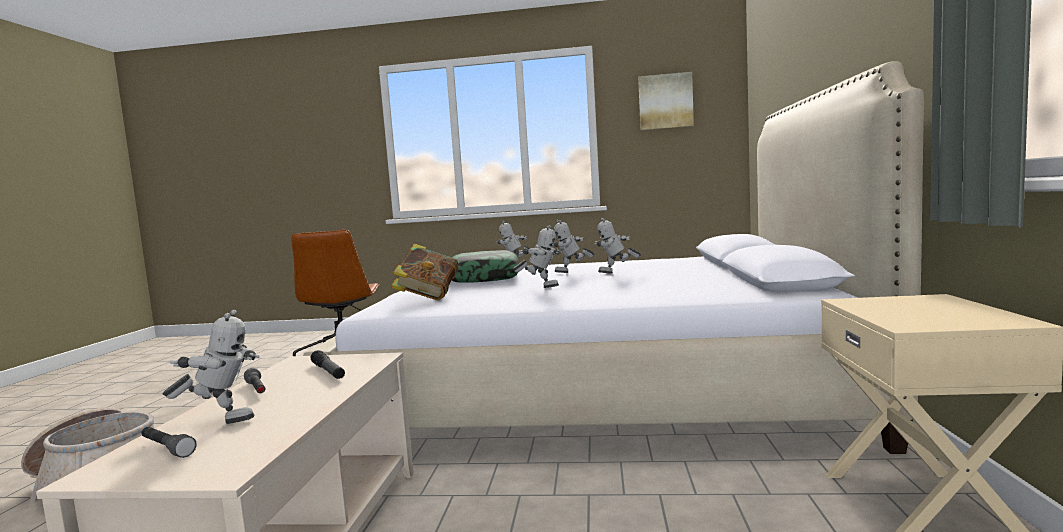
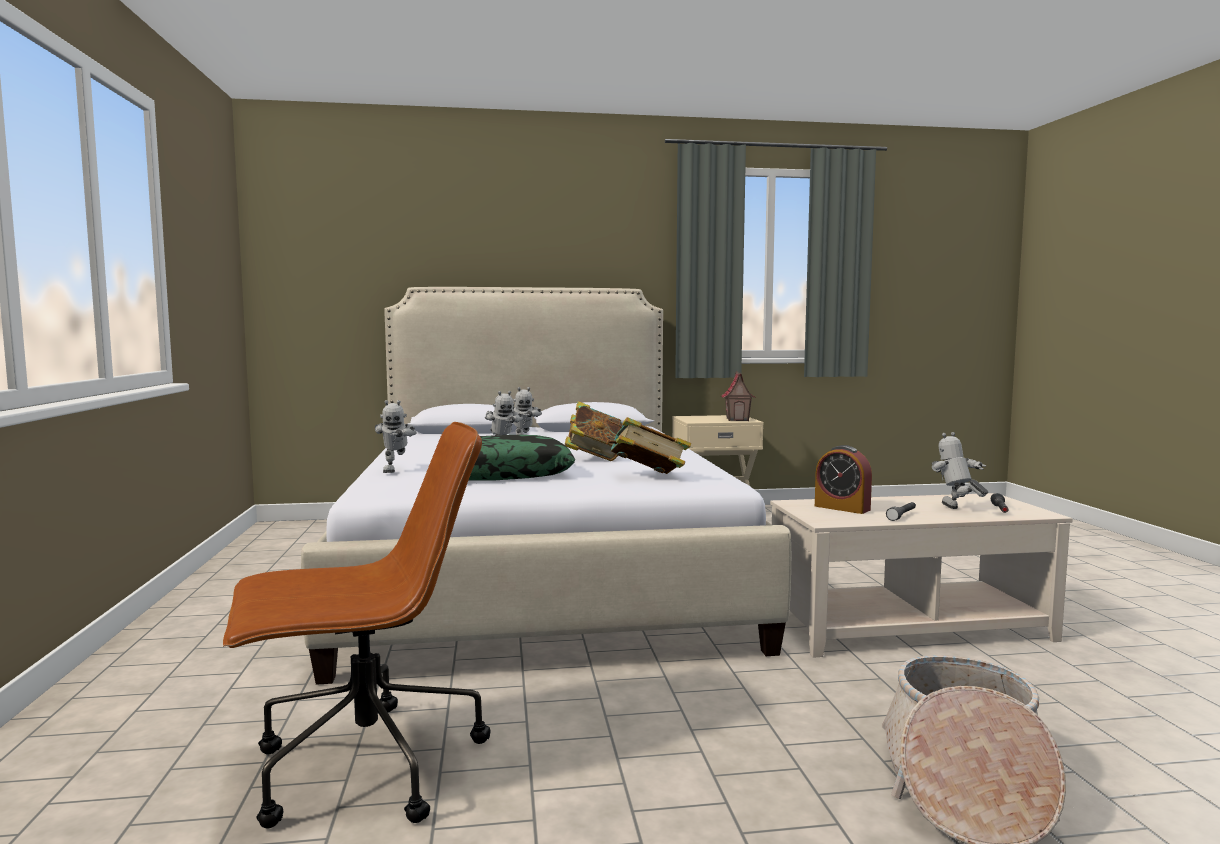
camera: 105 degrees left, 0 degrees up
(328, 371) = (842, 508): flashlight -> alarm clock
(540, 287) = (594, 457): toy robot -> book
(665, 101) = (204, 226): picture -> none
(914, 319) = (738, 419): none -> toy house

